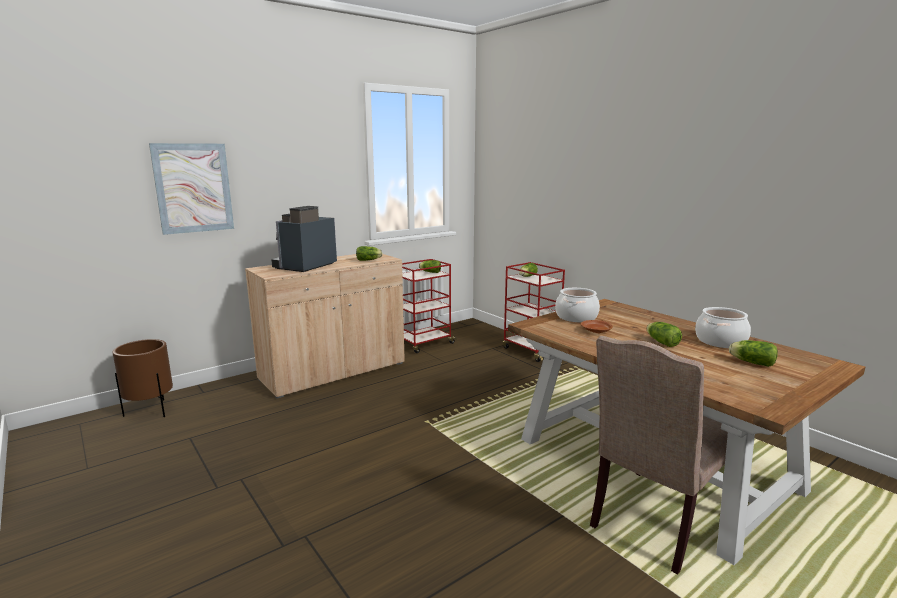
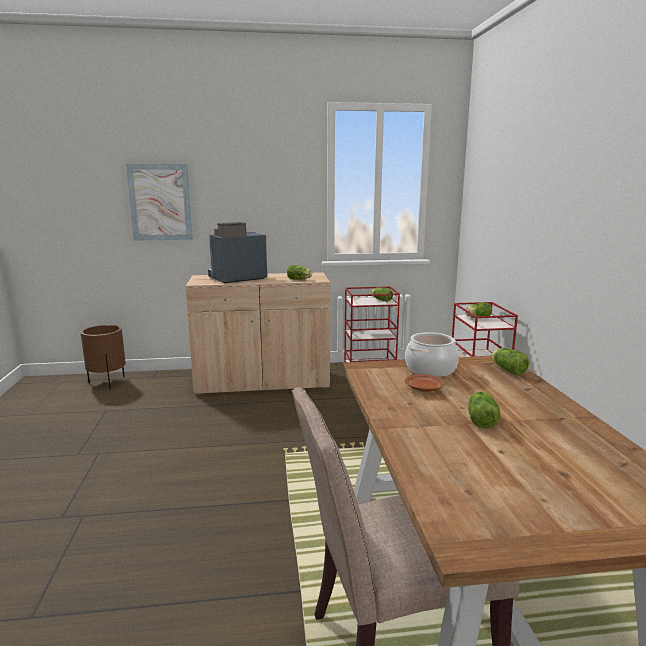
camera: 30 degrees right, 0 degrees up
(720, 341) = (570, 438): cooking pot -> none
(750, 362) = (562, 477): lettuce -> lettuce (507, 369)

